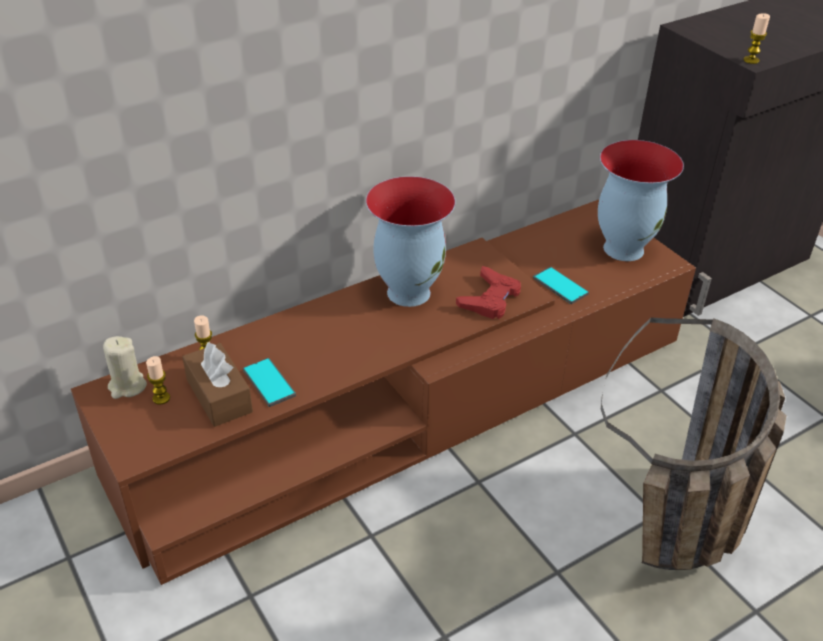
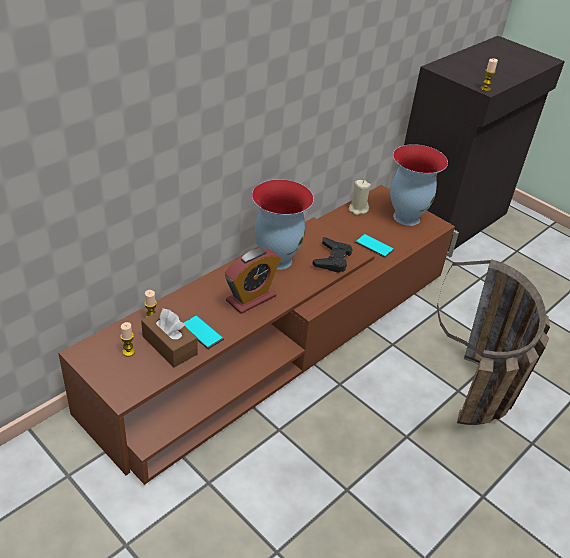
camera: 15 degrees left, 0 degrees up
(127, 386) = (100, 346): beige candle -> beige candle (358, 209)
(353, 343) = (251, 298): none -> alarm clock
(490, 299) = (332, 259): red game controller -> black game controller

